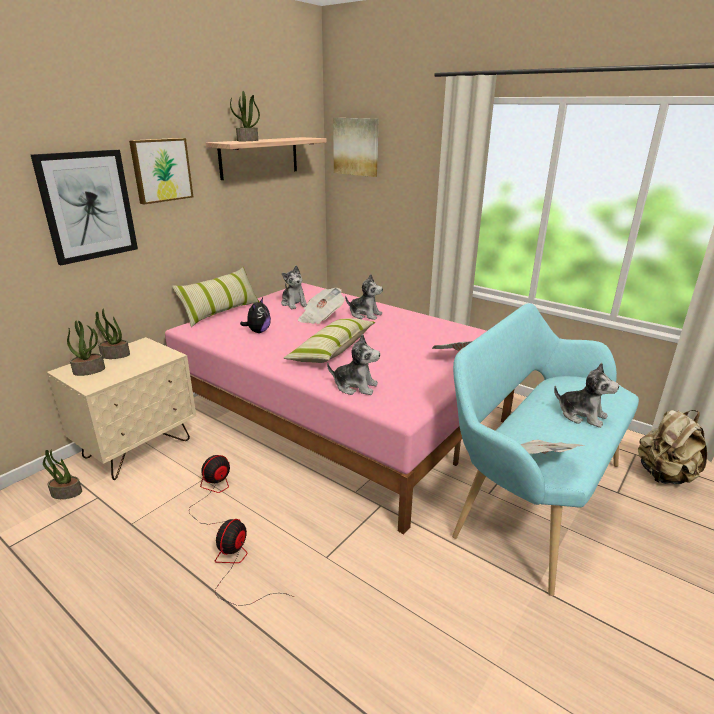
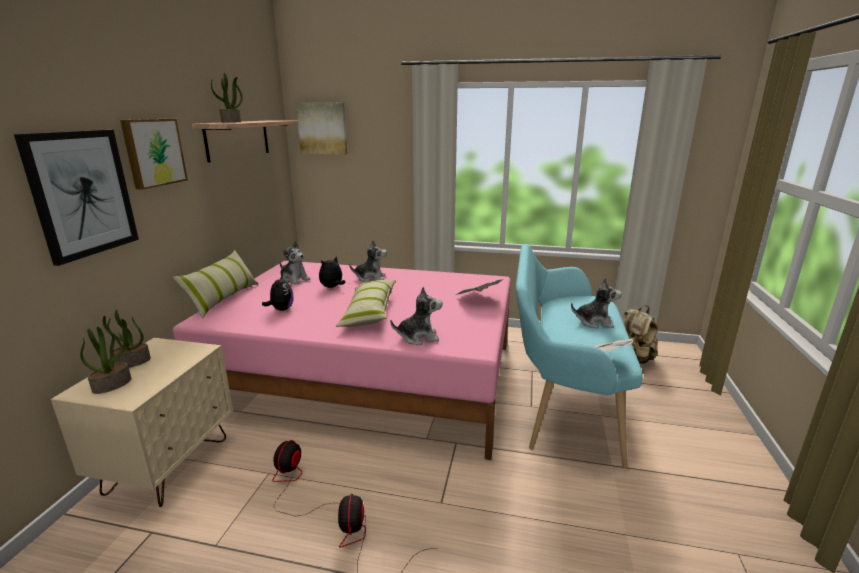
camera: 25 degrees left, 5 degrees down
(66, 493) = (104, 542): potted plant -> none
(320, 318) = (332, 287): newspaper -> plush toy

